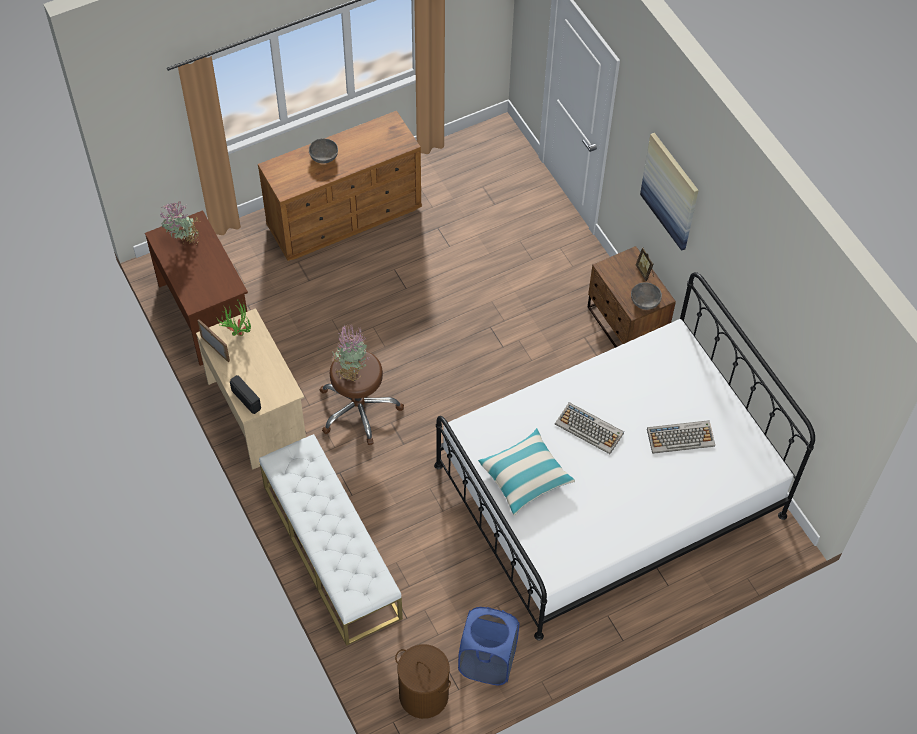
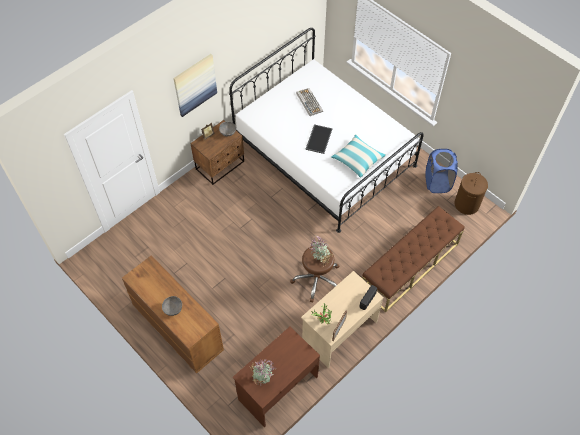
camera: 105 degrees left, 0 degrees up
(331, 551) = (409, 266): white bench -> brown bench
(590, 429) = (318, 138): keyboard -> tray

